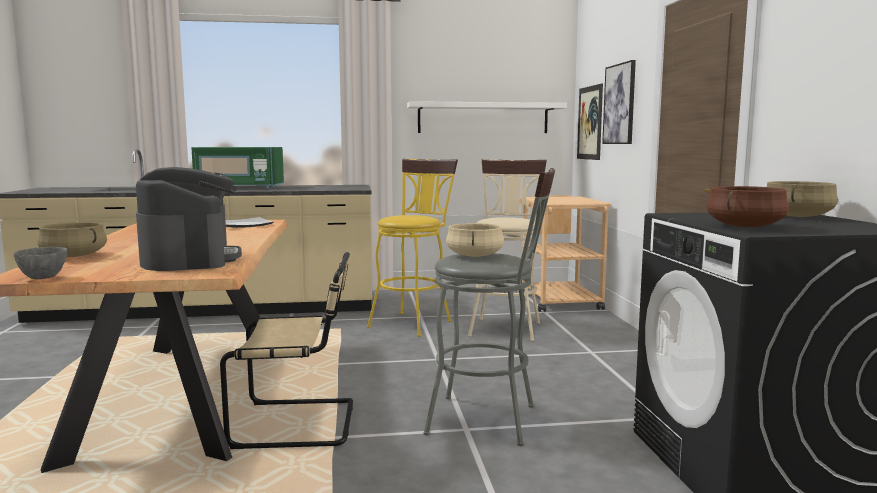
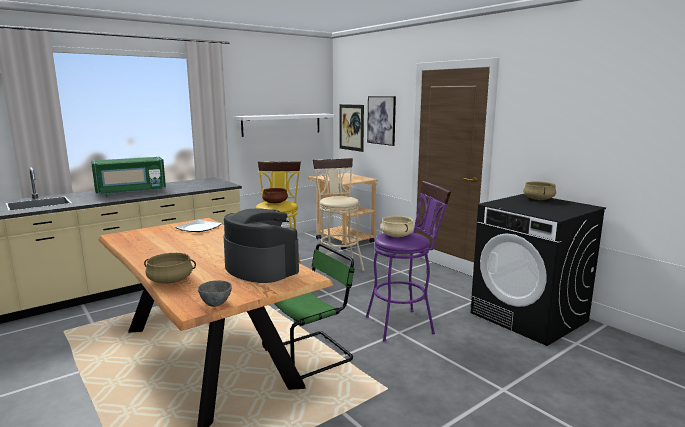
camera: 30 degrees left, 5 degrees up
(300, 424) = (311, 354): beige chair -> green chair
(492, 420) = (404, 324): grey stool -> purple stool
(744, 226) = (541, 212): brown cooking pot -> brown cooking pot (275, 202)

